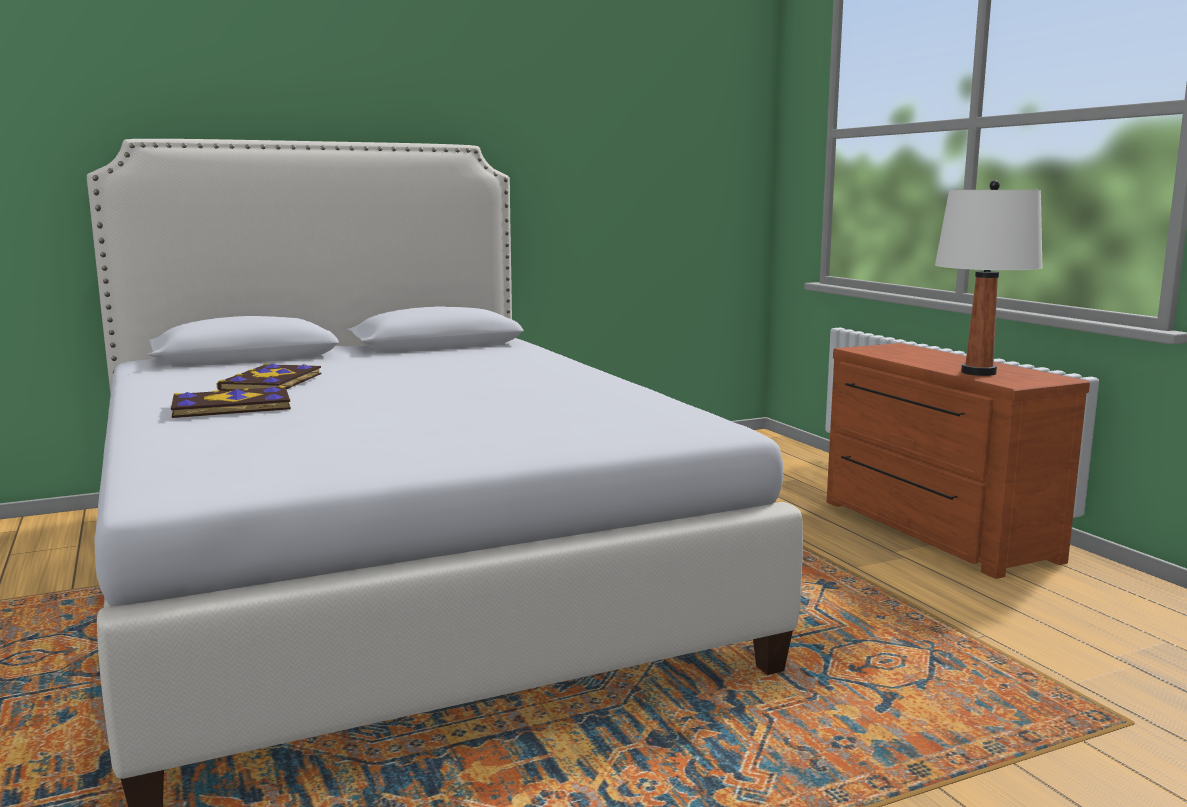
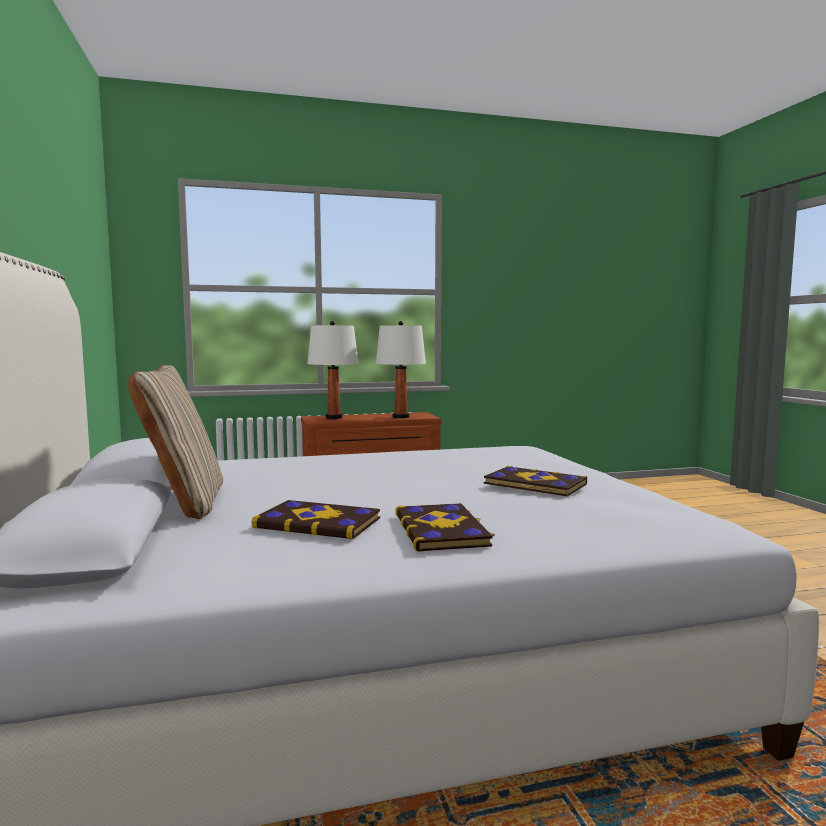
camera: 80 degrees left, 5 degrees down
(356, 357) = (184, 502): none -> beige pillow
(398, 425) = (534, 484): none -> book
(906, 352) = (333, 417): none -> white table lamp

